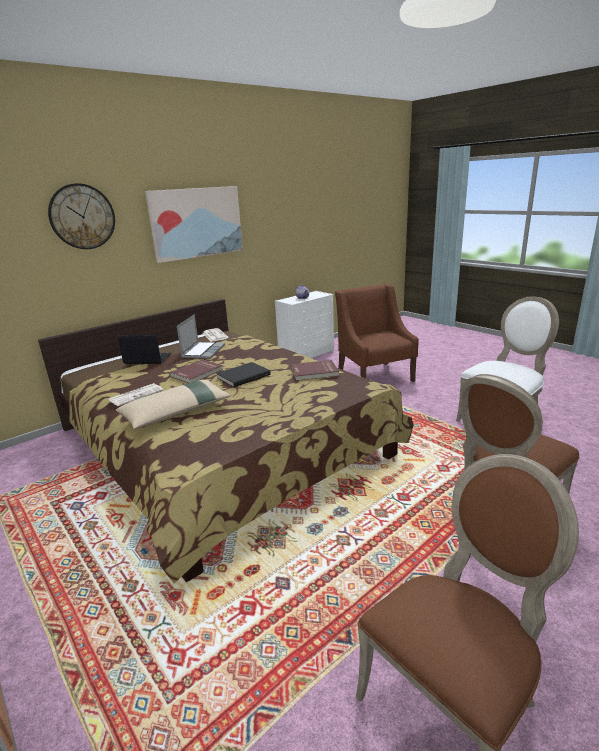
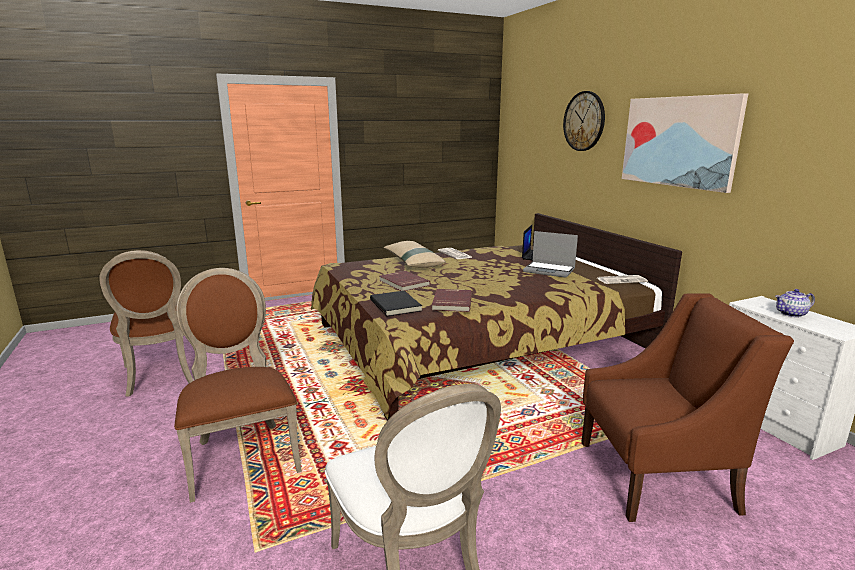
camera: 105 degrees right, 5 degrees down
(197, 373) = (486, 267): red book -> red book (403, 283)
(243, 376) = (466, 279): black book -> black book (396, 305)

